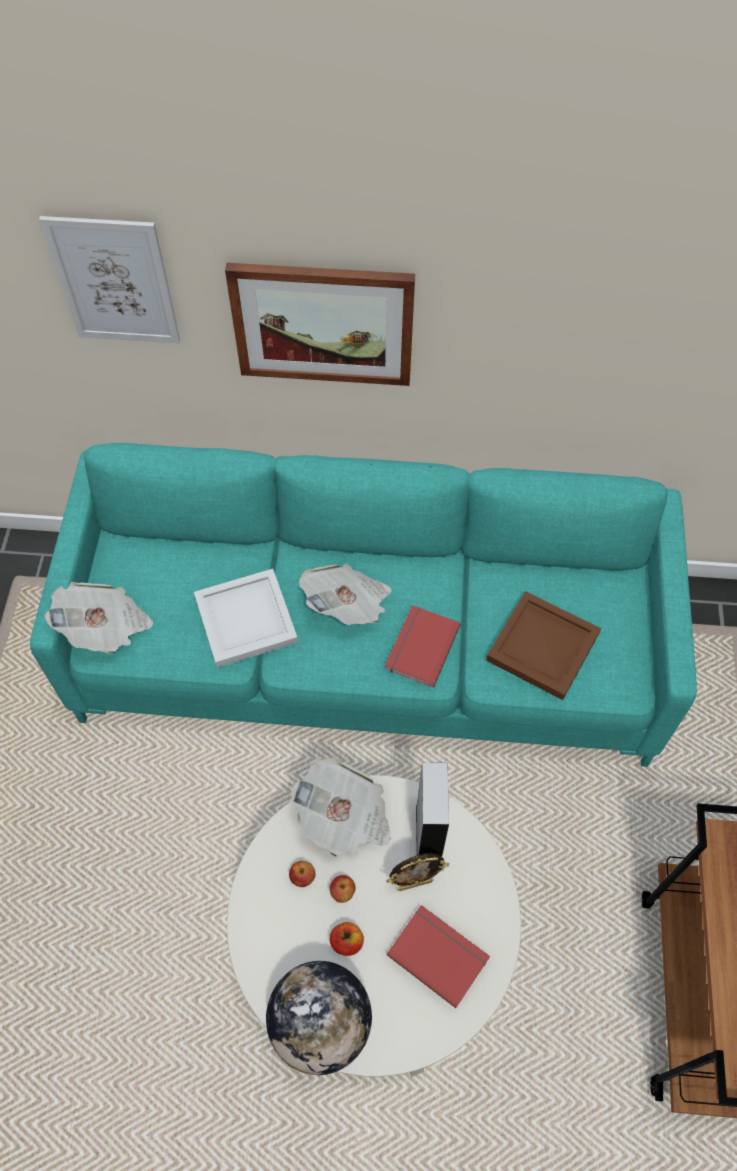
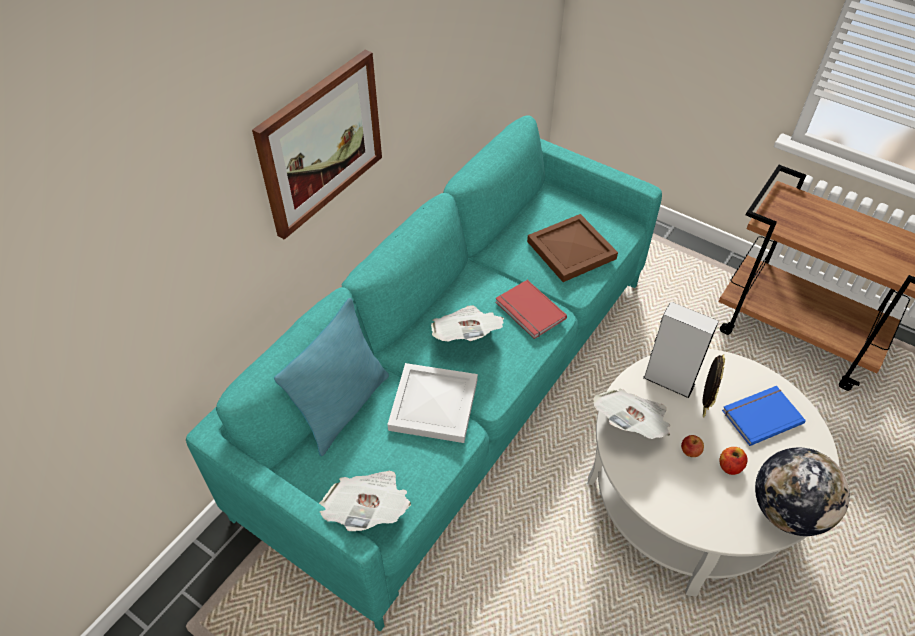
camera: 60 degrees left, 10 degrees down
(114, 281) = (173, 219): picture -> none
(200, 549) = (343, 408): none -> turquoise pillow
(302, 877) = (667, 472): apple -> none
(439, 953) = (760, 415): red book -> blue book

